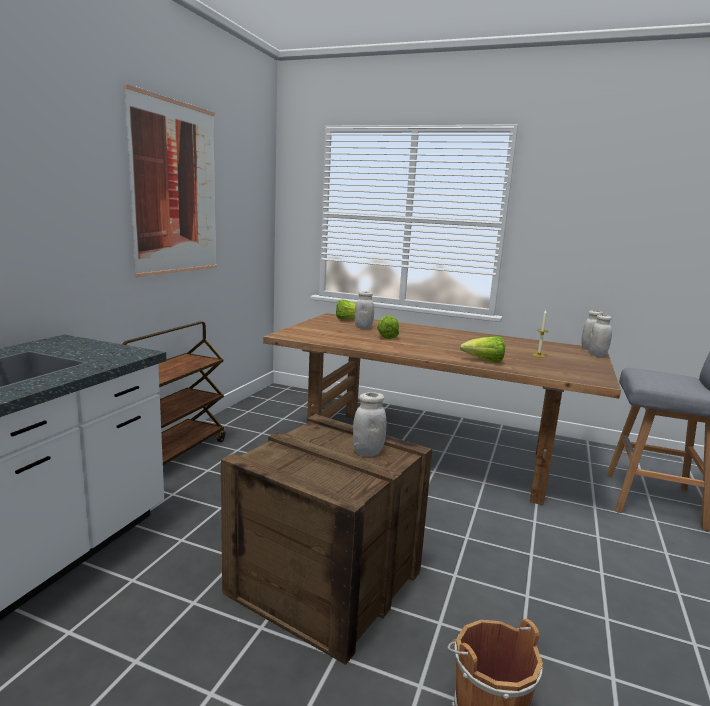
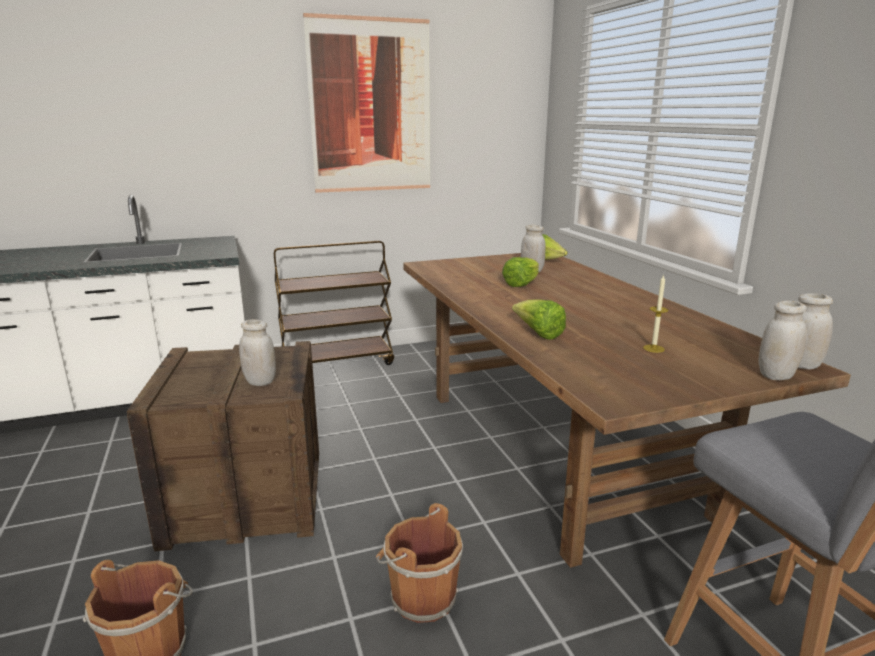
camera: 50 degrees right, 5 degrees up
(528, 561) = (420, 597): none -> brown bucket

